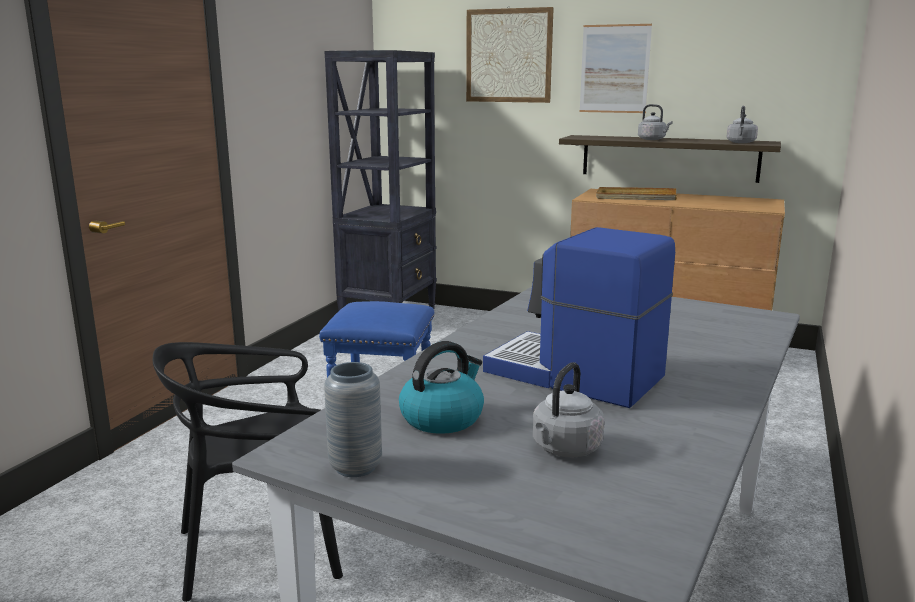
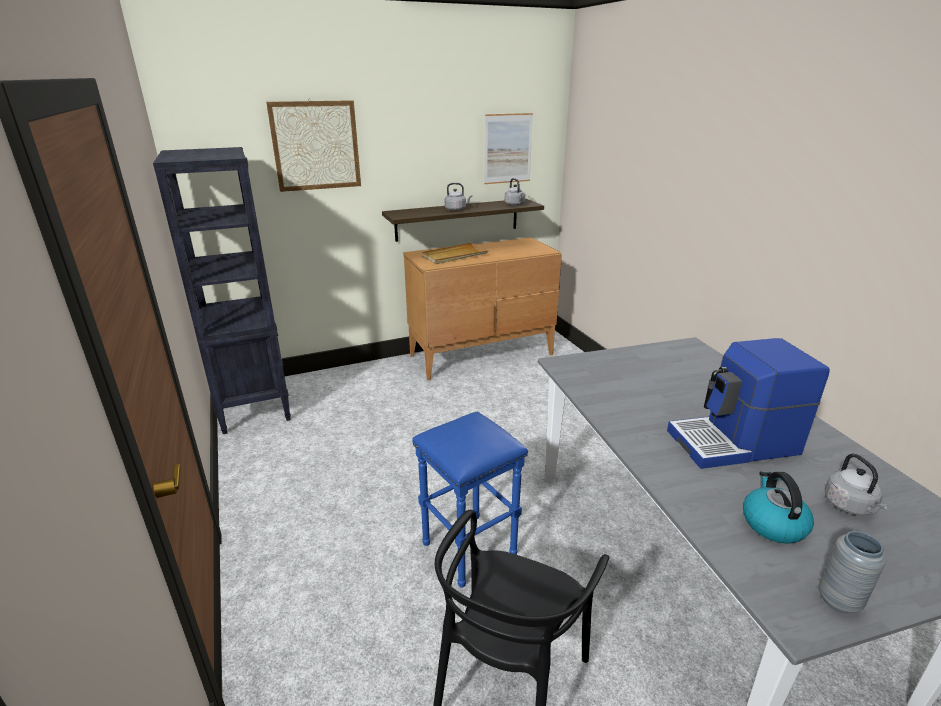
camera: 45 degrees left, 10 degrees up
(614, 69) = (411, 153): picture -> picture (508, 148)

